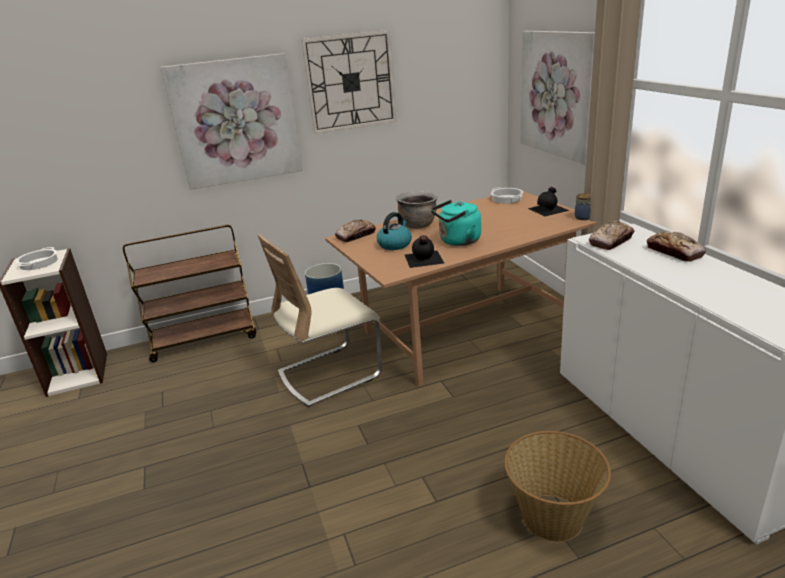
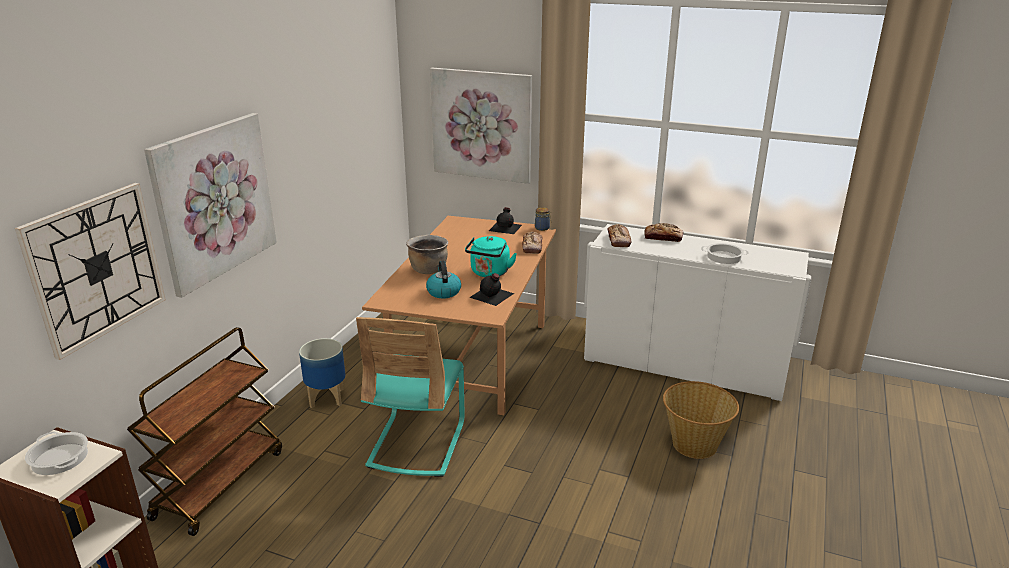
camera: 50 degrees left, 0 degrees up
(329, 374) = (417, 444): beige chair -> turquoise chair
(350, 82) = (303, 135): wall clock -> wall clock (96, 267)
(356, 235) = (390, 295): bread -> bread (532, 247)
(507, 199) = (456, 226): cooking pot -> cooking pot (724, 257)

